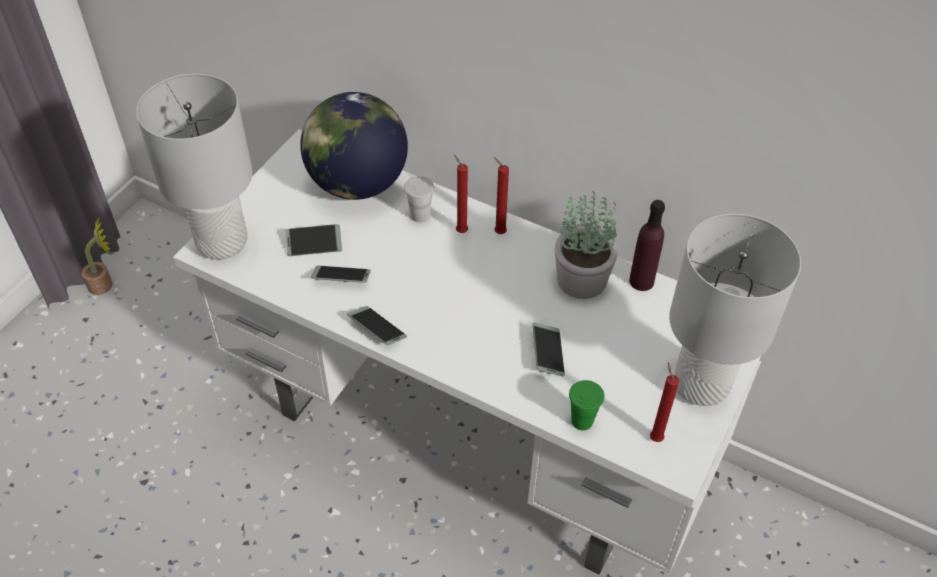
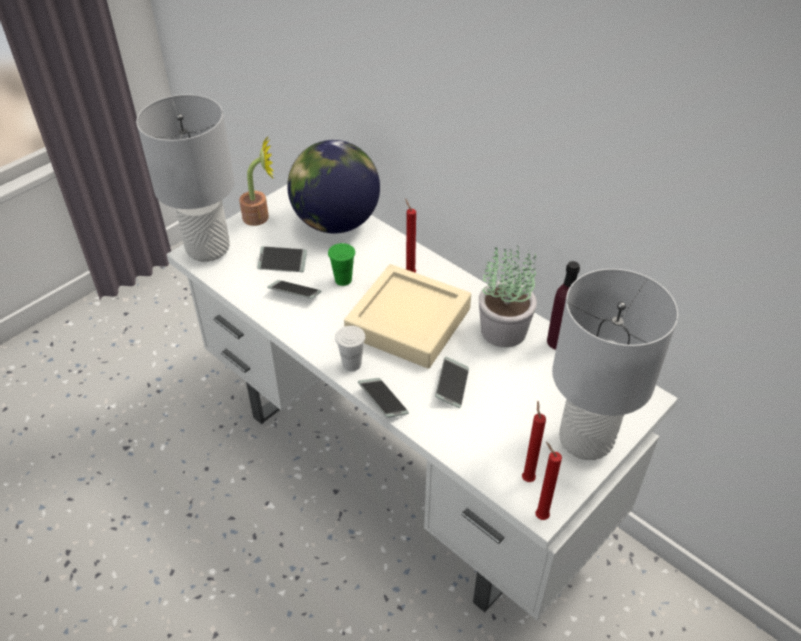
camera: 15 degrees right, 5 degrees down
(105, 283) = (150, 289): potted plant -> potted plant (261, 216)
(377, 329) = (309, 339): phone -> phone (383, 401)
(420, 215) = (379, 255): white cup -> white cup (352, 364)
(478, 289) = (408, 322): none -> beige tray
(498, 232) = (442, 279): red candle -> red candle (539, 515)
(582, 421) = (463, 450): green cup -> green cup (343, 280)

